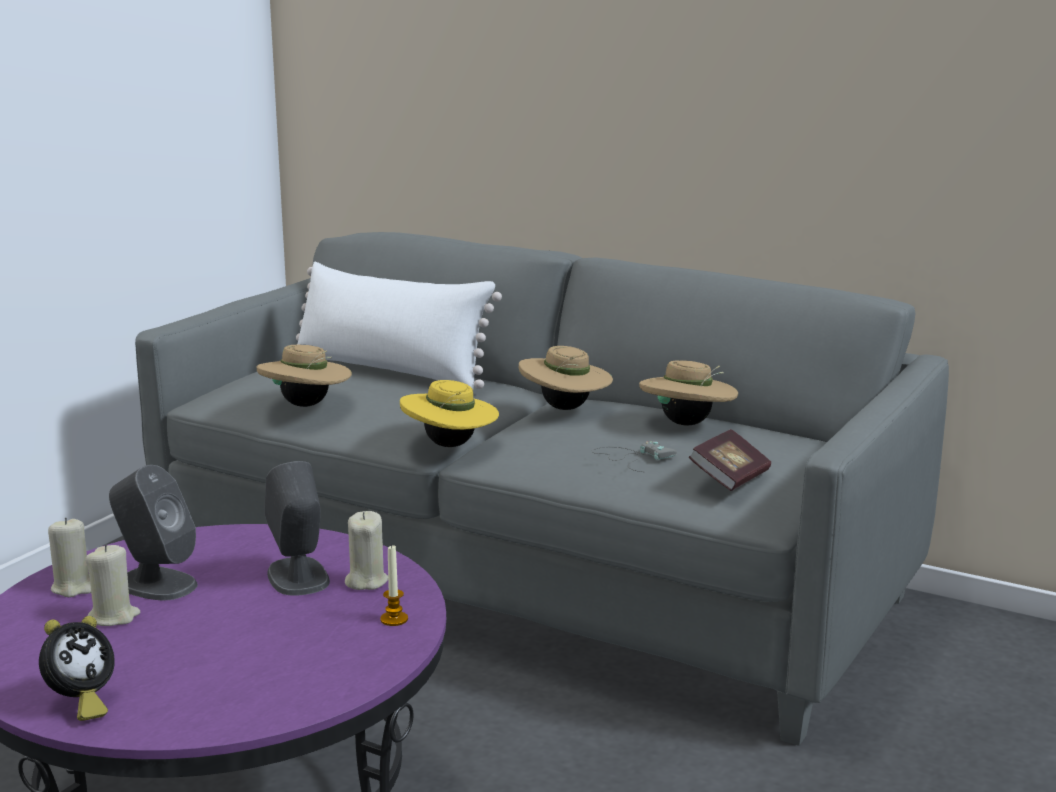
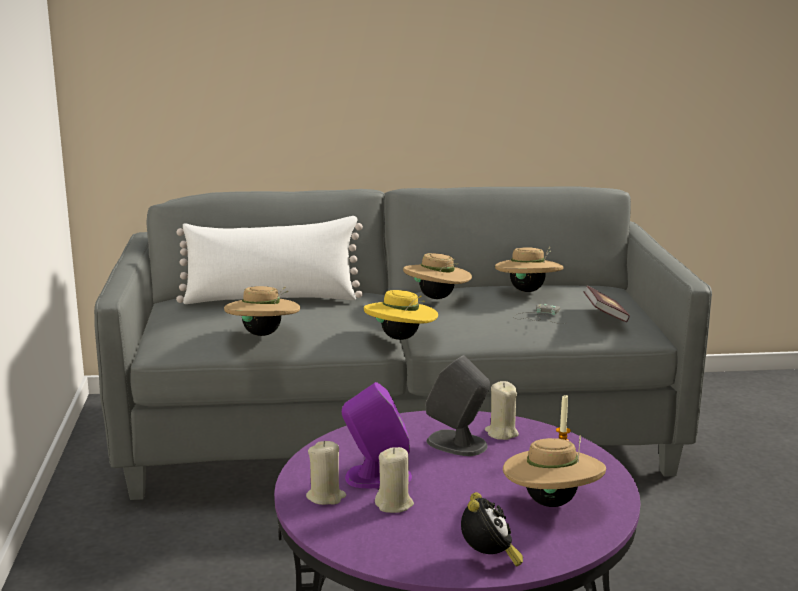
camera: 35 degrees left, 0 degrees up
(156, 584) = (377, 477): grey speaker -> purple speaker
(259, 672) = (552, 503): none -> beige hat

